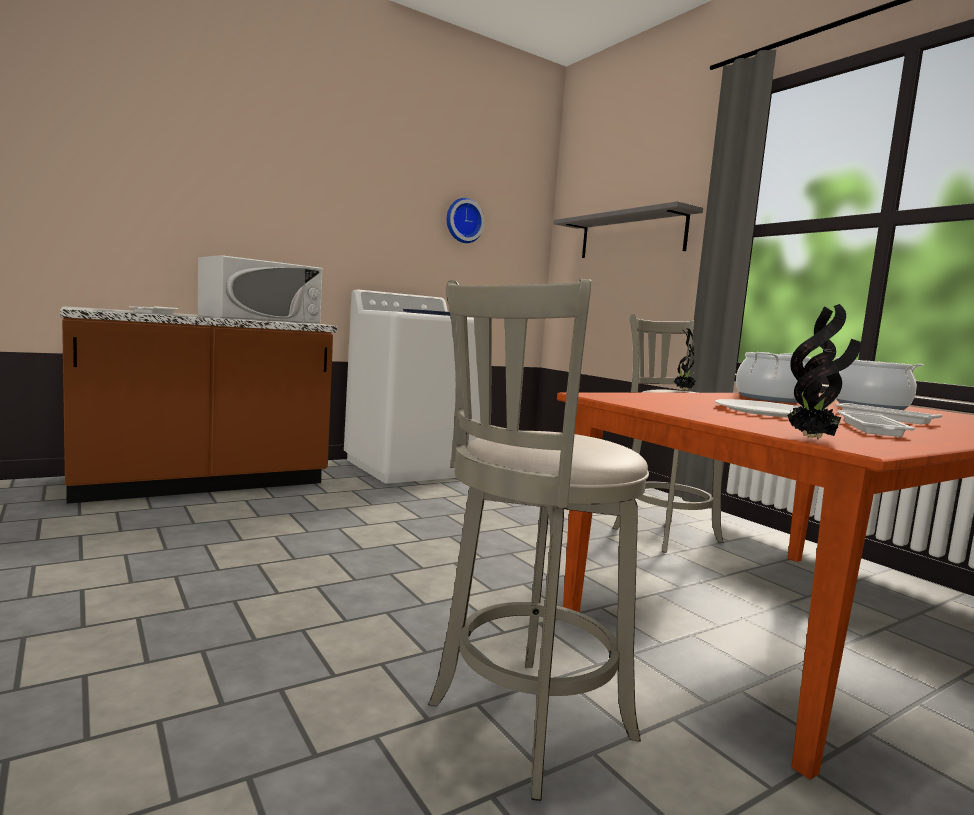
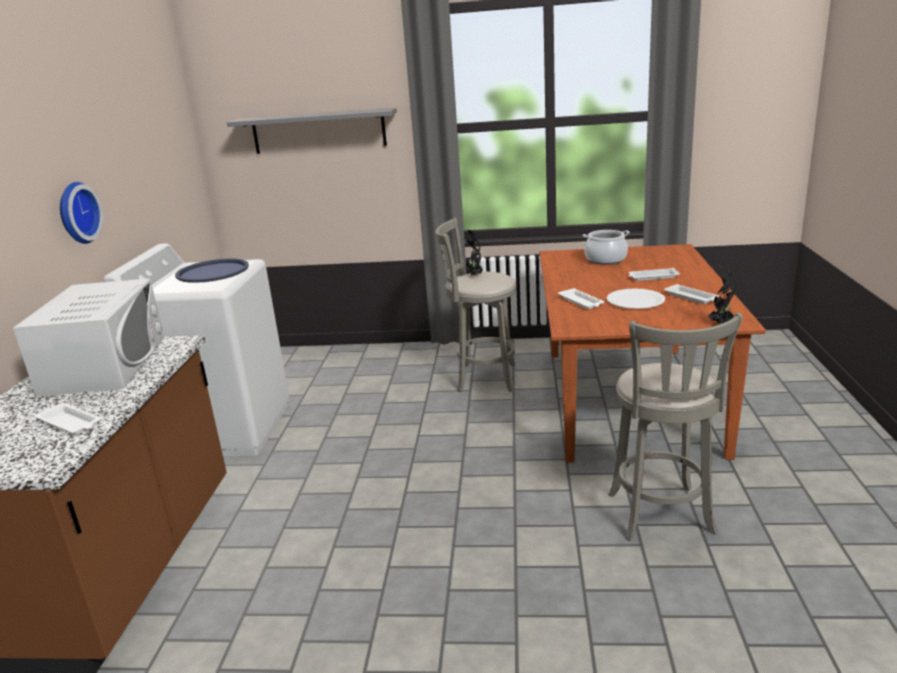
camera: 50 degrees left, 15 degrees up
(463, 221) = (146, 147): wall clock -> wall clock (76, 213)
(692, 398) = (581, 302): none -> white tray
(772, 399) = (578, 277): cooking pot -> none

